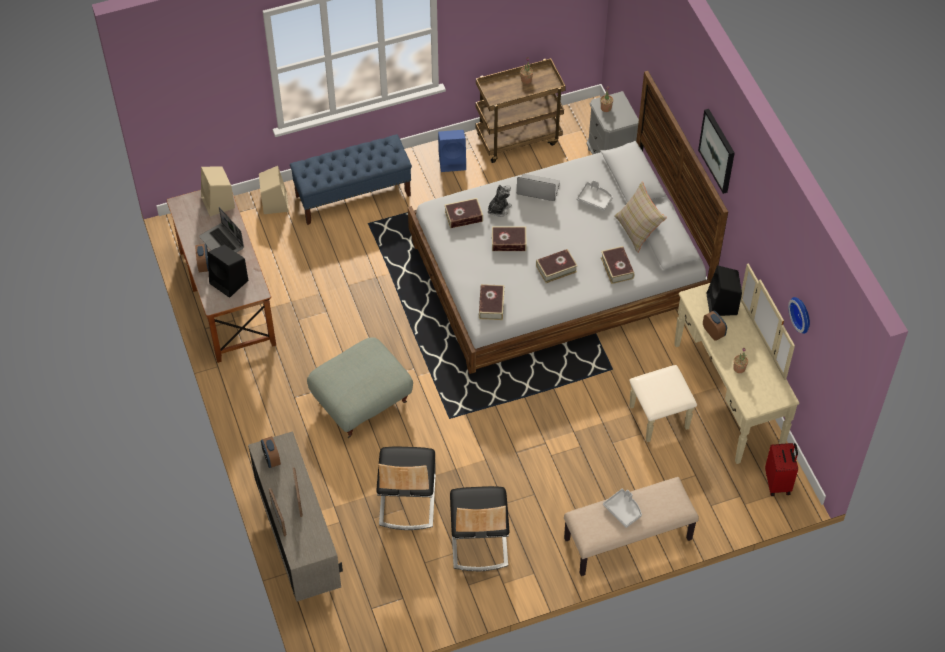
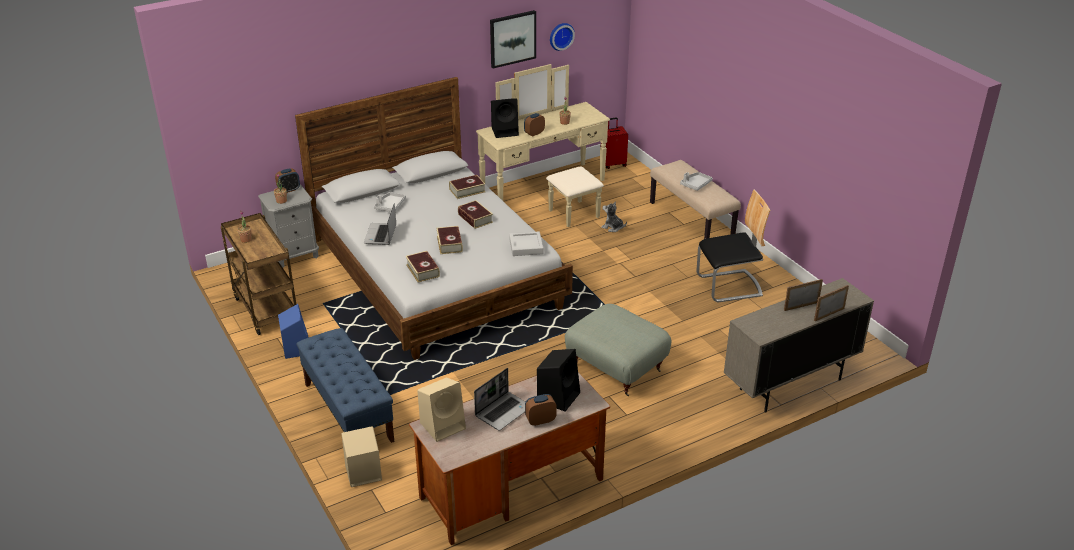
camera: 100 degrees left, 20 degrees down
(271, 459) = (768, 328): alarm clock -> alarm clock (289, 190)
(407, 500) = (710, 328): chair -> none
(491, 305) = (526, 246): book -> grey tray
(498, 209) = (409, 253): plush toy -> plush toy (612, 227)
(638, 230) = (422, 184): beige pillow -> none
(718, 150) = (416, 53): picture -> picture (512, 38)

